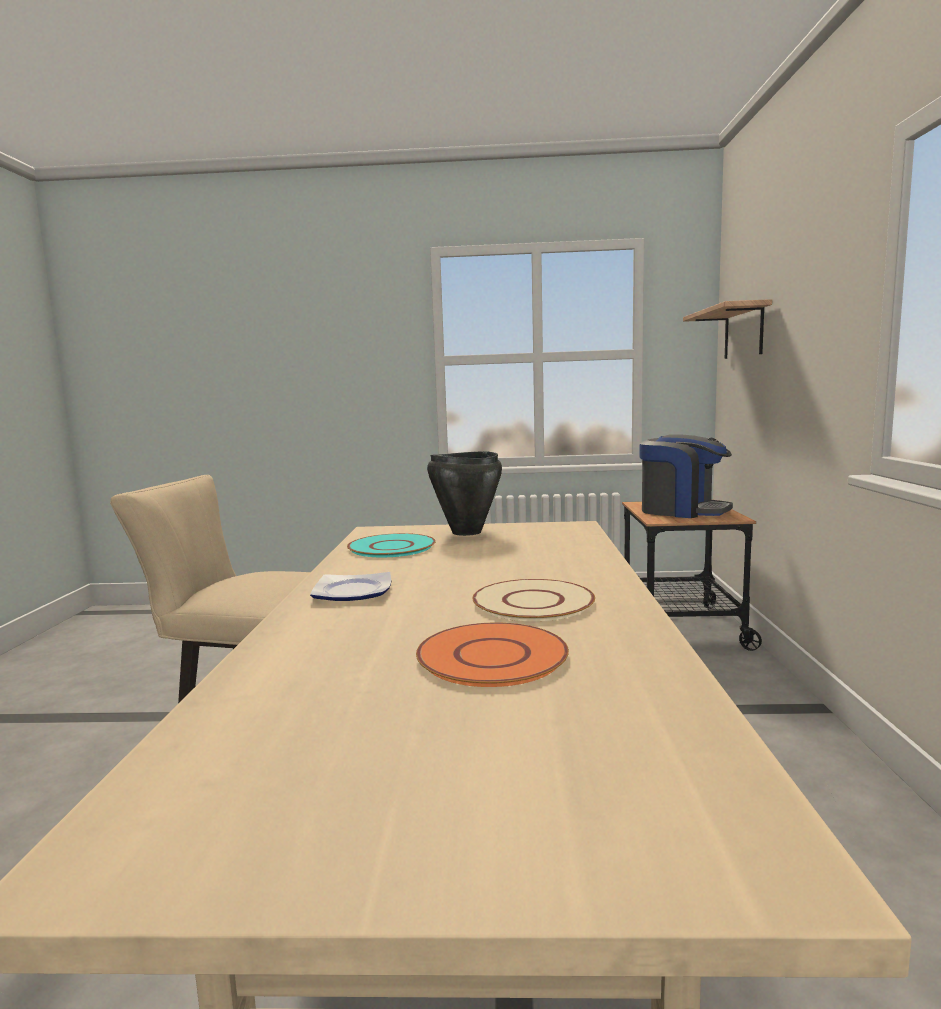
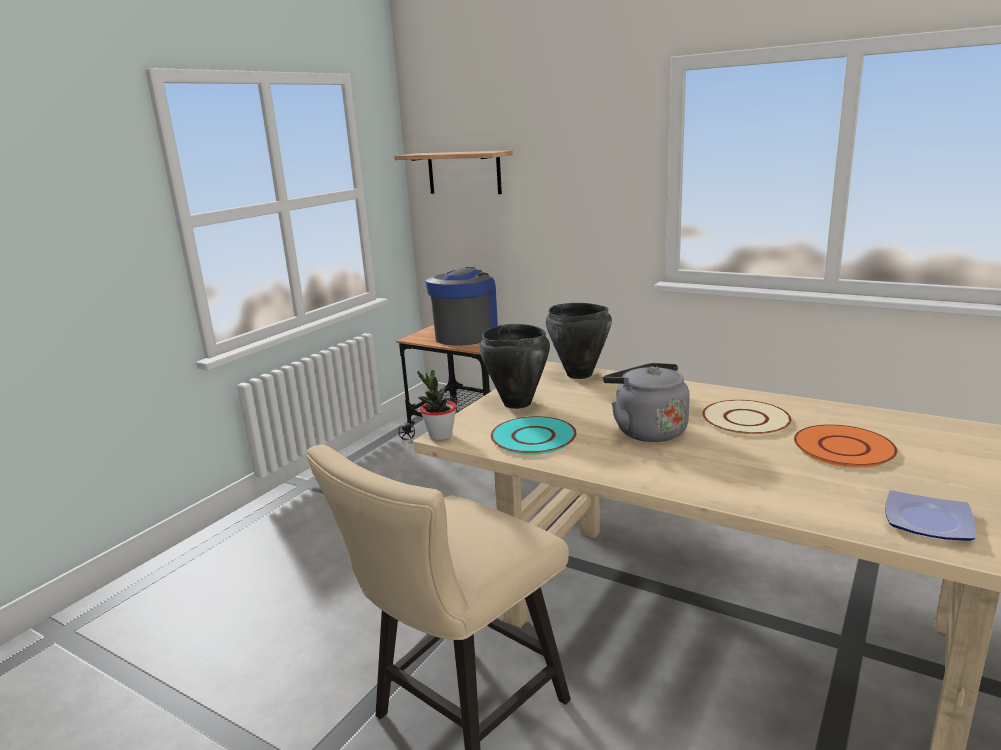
camera: 60 degrees left, 10 degrees up
(354, 591) = (669, 468): plate -> plate (926, 520)
(371, 529) = (440, 435): none -> potted plant
(447, 573) = (646, 430): none -> grey kettle
(575, 535) = (579, 374): none -> black cooking pot
(682, 511) = (466, 334): coffee machine -> coffee machine turned 45 degrees counterclockwise

